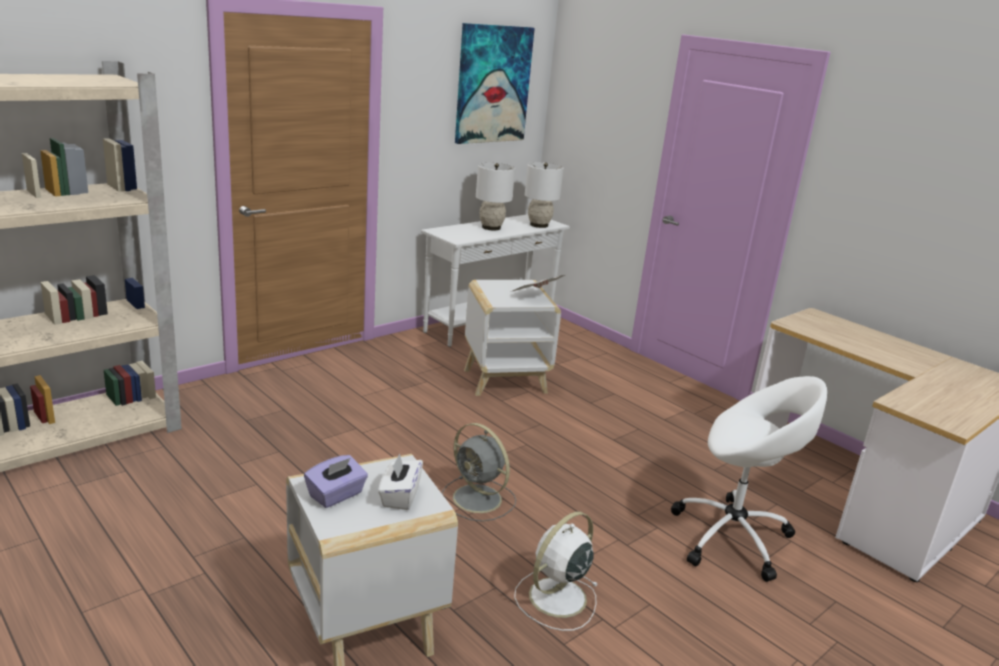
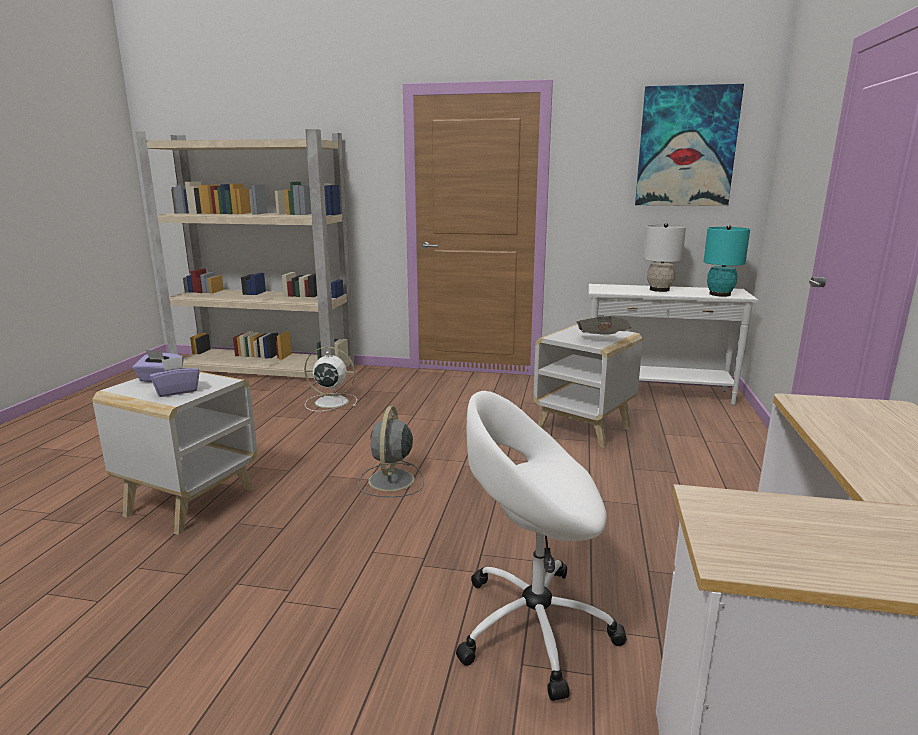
camera: 55 degrees right, 5 degrees down
(399, 496) = (177, 391): white tissue box -> purple tissue box
(538, 225) = (719, 294): white table lamp -> turquoise table lamp
(555, 598) = (295, 558): white fan -> white fan (330, 402)
(734, 537) = (530, 626): white office chair -> white office chair turned 105 degrees clockwise

